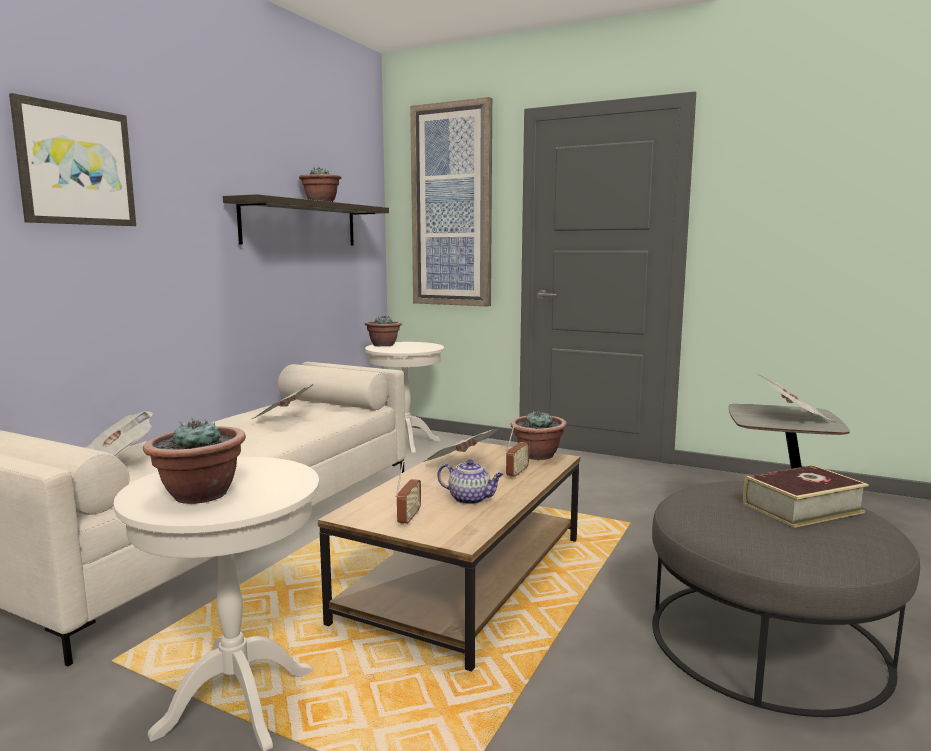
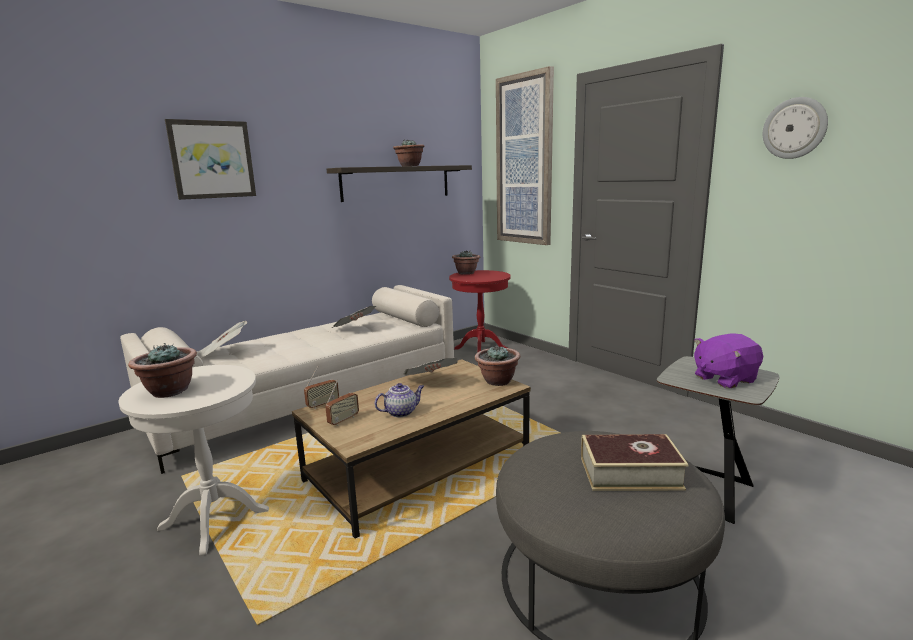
camera: 25 degrees right, 5 degrees up
(406, 443) = (481, 349): white side table -> red side table
(471, 499) = (401, 412): teapot -> teapot turned 75 degrees counterclockwise
(517, 473) = (461, 395): radio -> radio (323, 405)
(772, 178) = (794, 128): none -> wall clock
(792, 417) = (724, 379): newspaper -> purple plush toy

